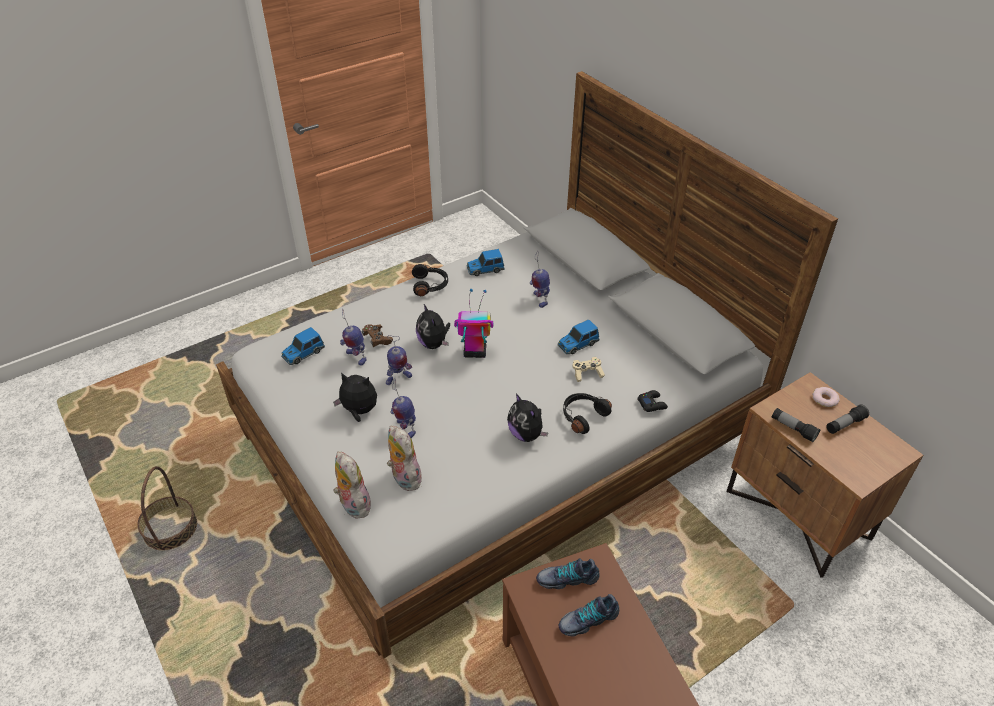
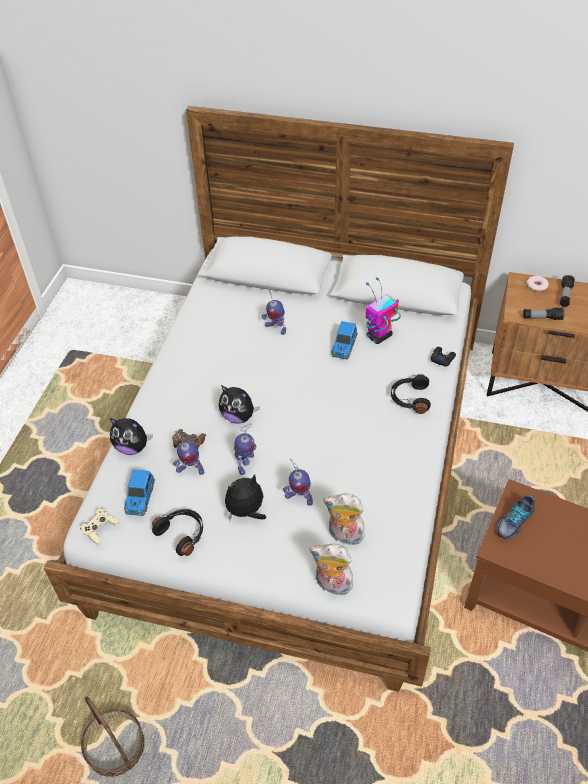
camera: 40 degrees left, 5 degrees up
(430, 285) = (175, 370): black headphones -> black headphones (182, 534)
(474, 352) = (278, 402): toy robot -> toy robot (379, 337)
(485, 269) = (203, 329): toy car -> none
(526, 434) = (389, 439): plush toy -> plush toy (132, 447)
(587, 373) = (376, 365): beige game controller -> beige game controller (100, 529)
(588, 619) = (555, 538): shoe -> none

